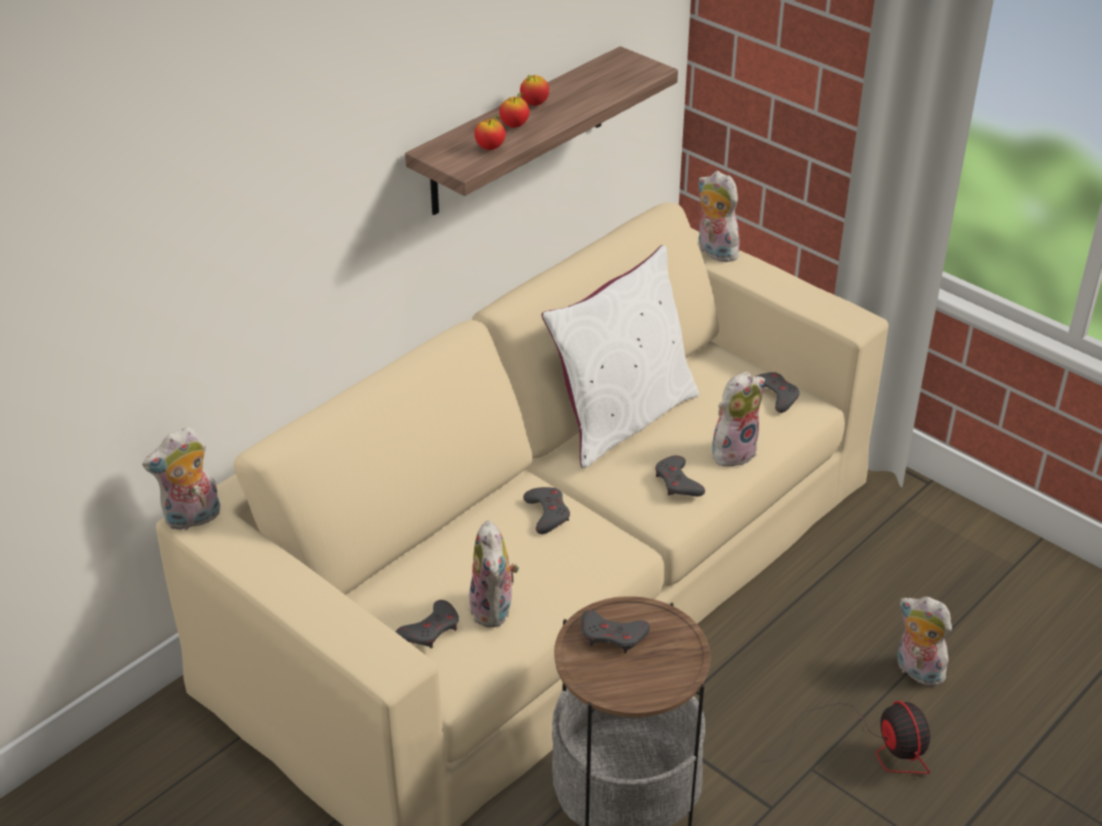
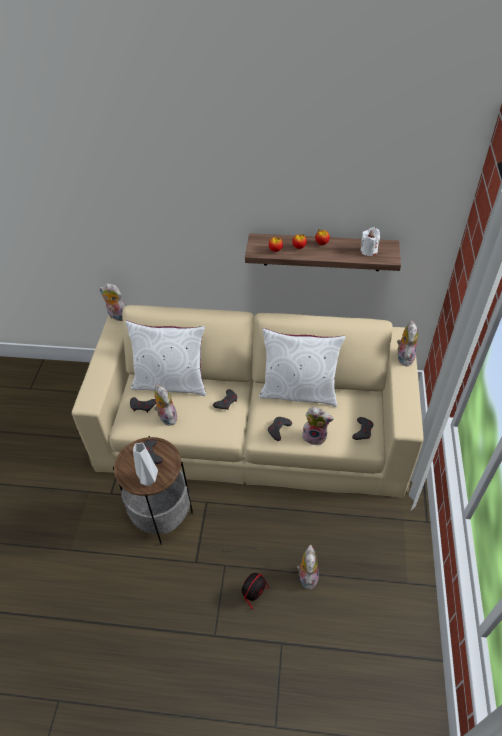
camera: 55 degrees right, 10 degrees up
(416, 562) = (171, 382): none -> white pillow
(495, 609) = (166, 417): plush toy -> plush toy turned 105 degrees clockwise
(610, 77) = (368, 251): none -> white candle
(673, 665) = (149, 480): none -> white vase

